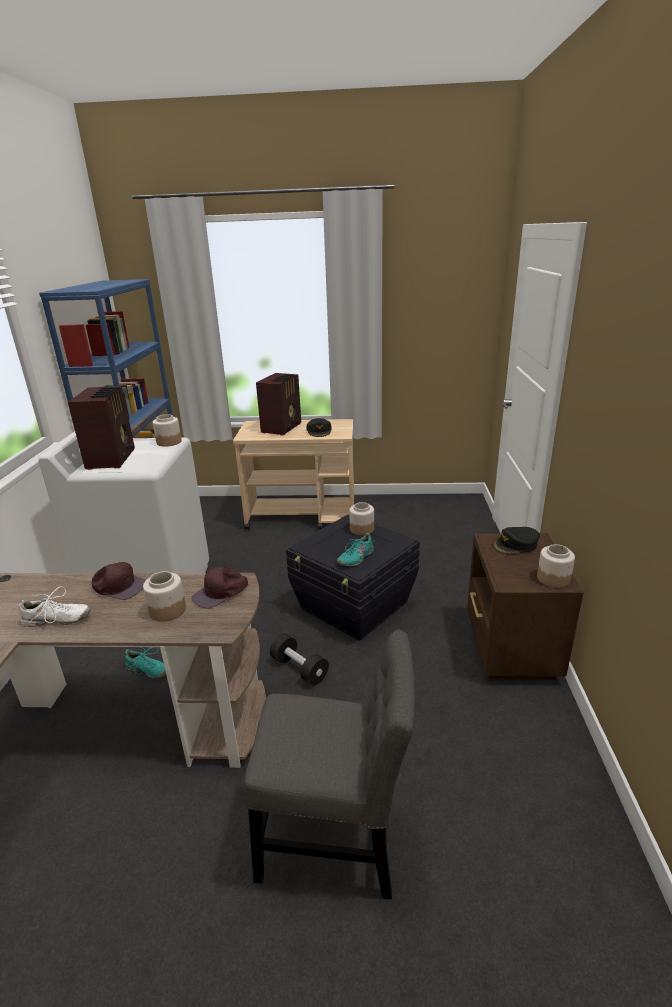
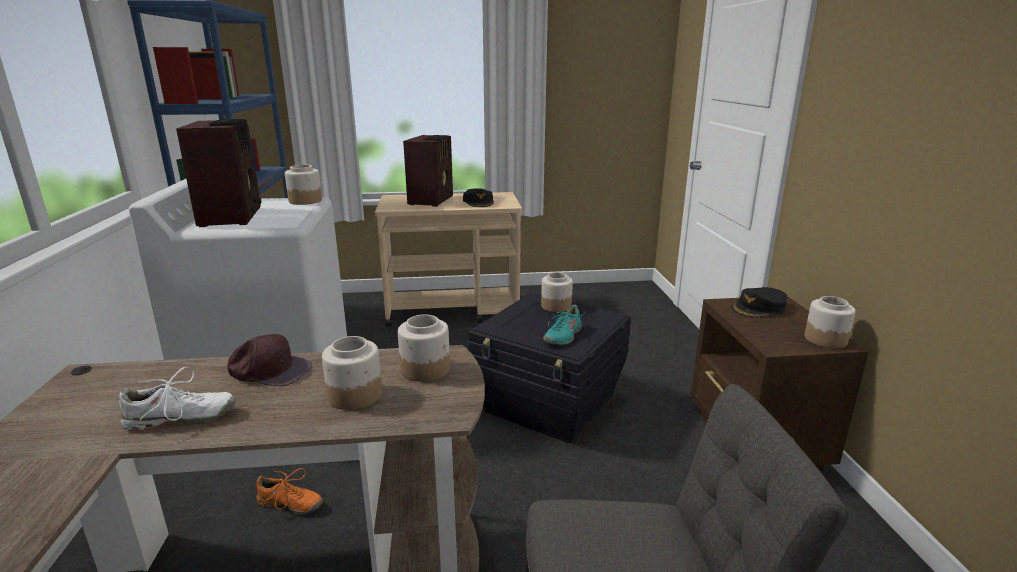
camera: 10 degrees left, 5 degrees down
(147, 670) = (290, 504): turquoise shoe -> orange shoe
(221, 592) = (426, 369): brown cap -> jar
(299, 669) = (504, 484): black dumbbell -> none

